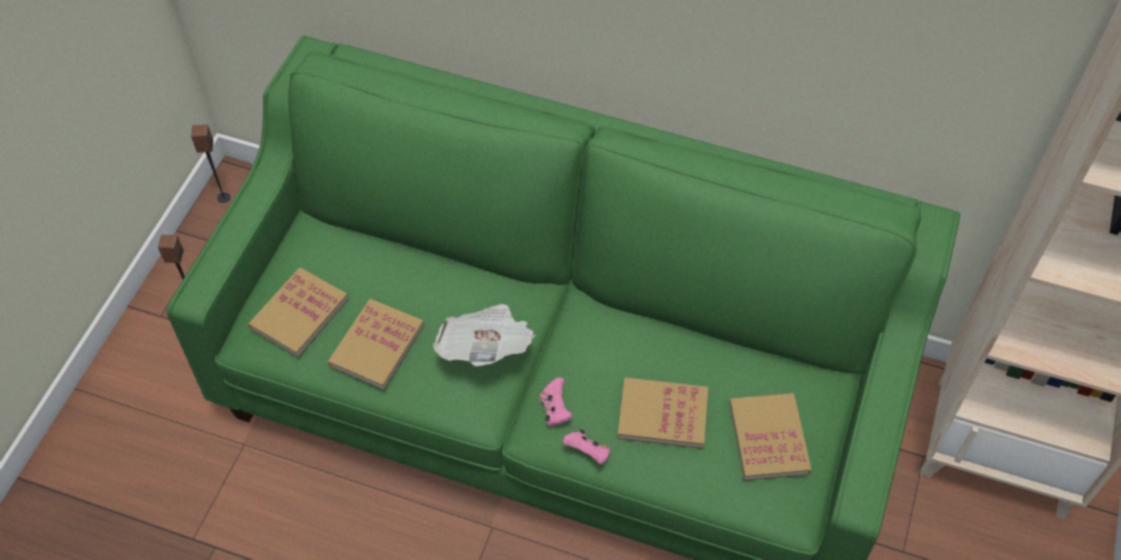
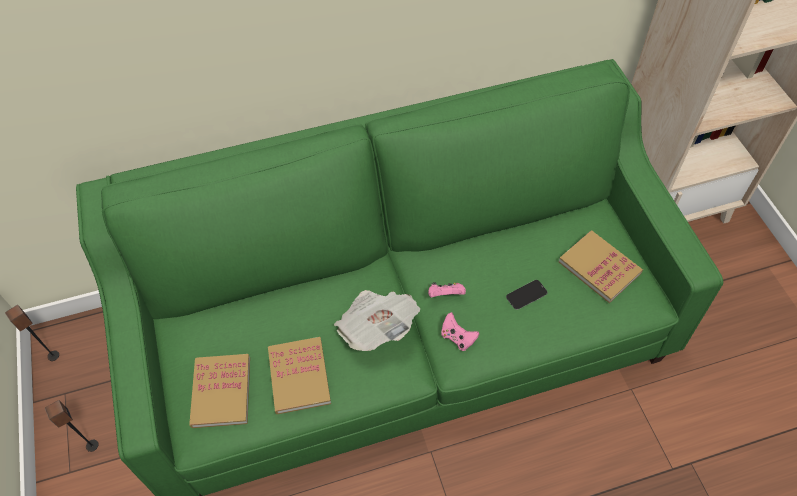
camera: 35 degrees left, 0 degrees up
(588, 453) = (502, 351): pink game controller -> pink game controller (445, 295)
(662, 415) = (526, 295): book -> phone

